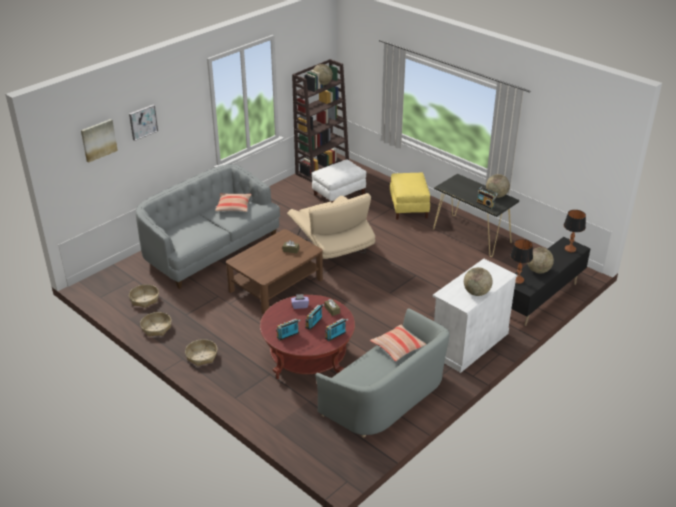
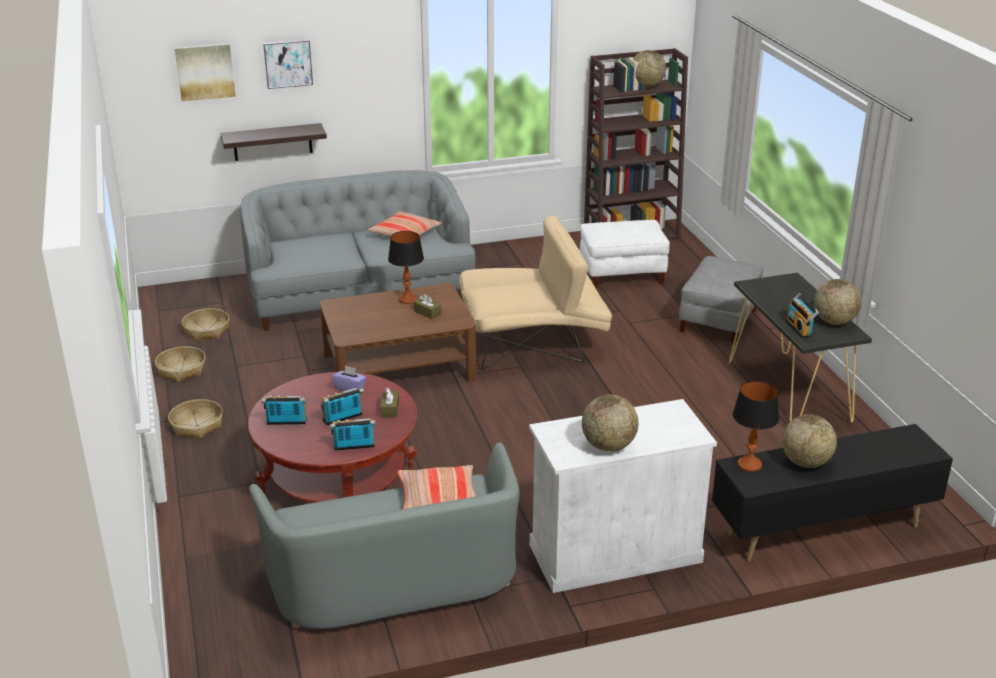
camera: 30 degrees right, 5 degrees down
(137, 172) = (272, 142): none -> shelf
(332, 249) = (533, 344): beige armchair -> beige armchair turned 105 degrees counterclockwise
(409, 207) = (719, 321): yellow ottoman -> grey ottoman
(570, 249) = (907, 447): table lamp -> table lamp (407, 299)

